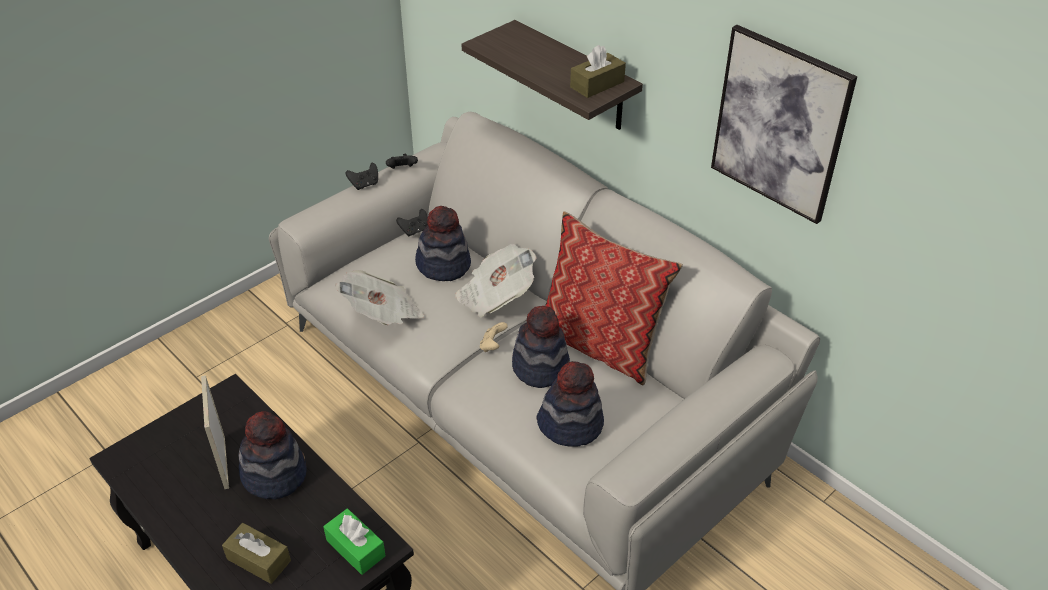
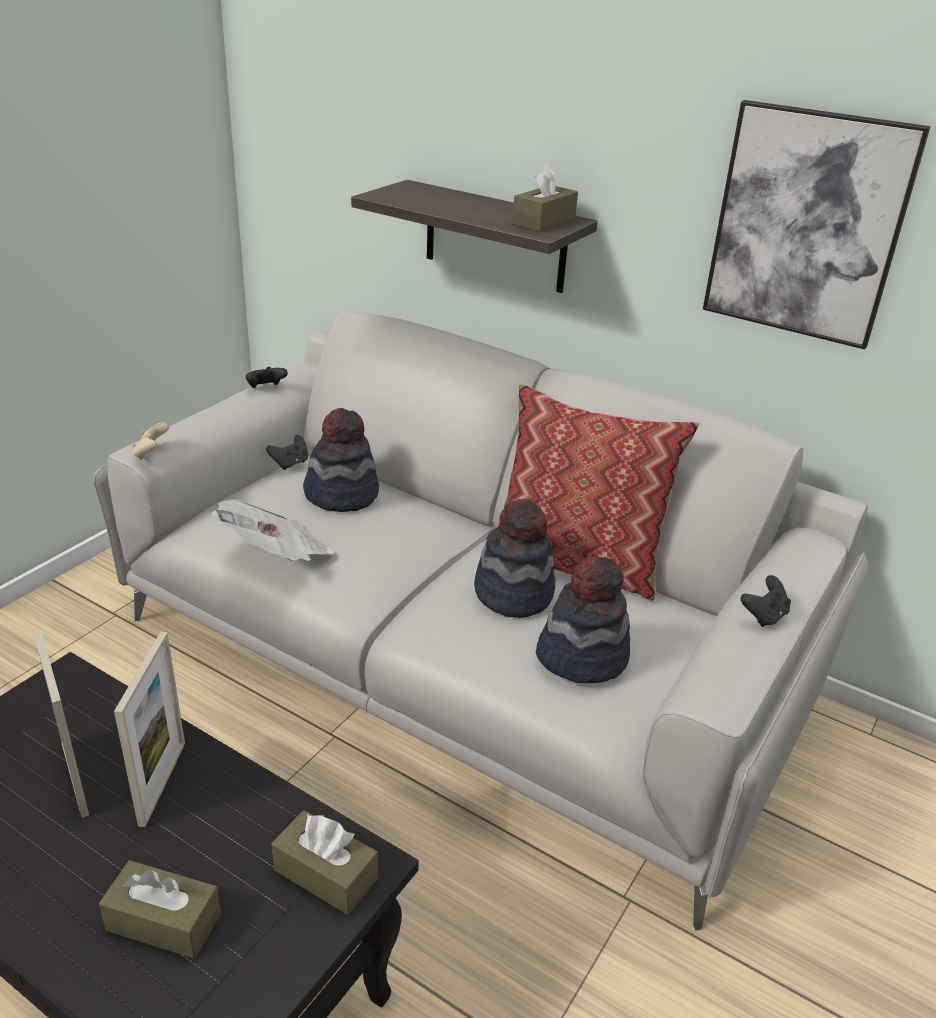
camera: 15 degrees left, 10 degrees down
(274, 474) = (162, 783): hat -> picture frame
(355, 548) = (325, 874): green tissue box -> brown tissue box
(364, 185) = (220, 406): black game controller -> black game controller (764, 616)
(492, 346) = (438, 577): beige game controller -> beige game controller (151, 454)
(495, 296) = (422, 521): newspaper -> none

